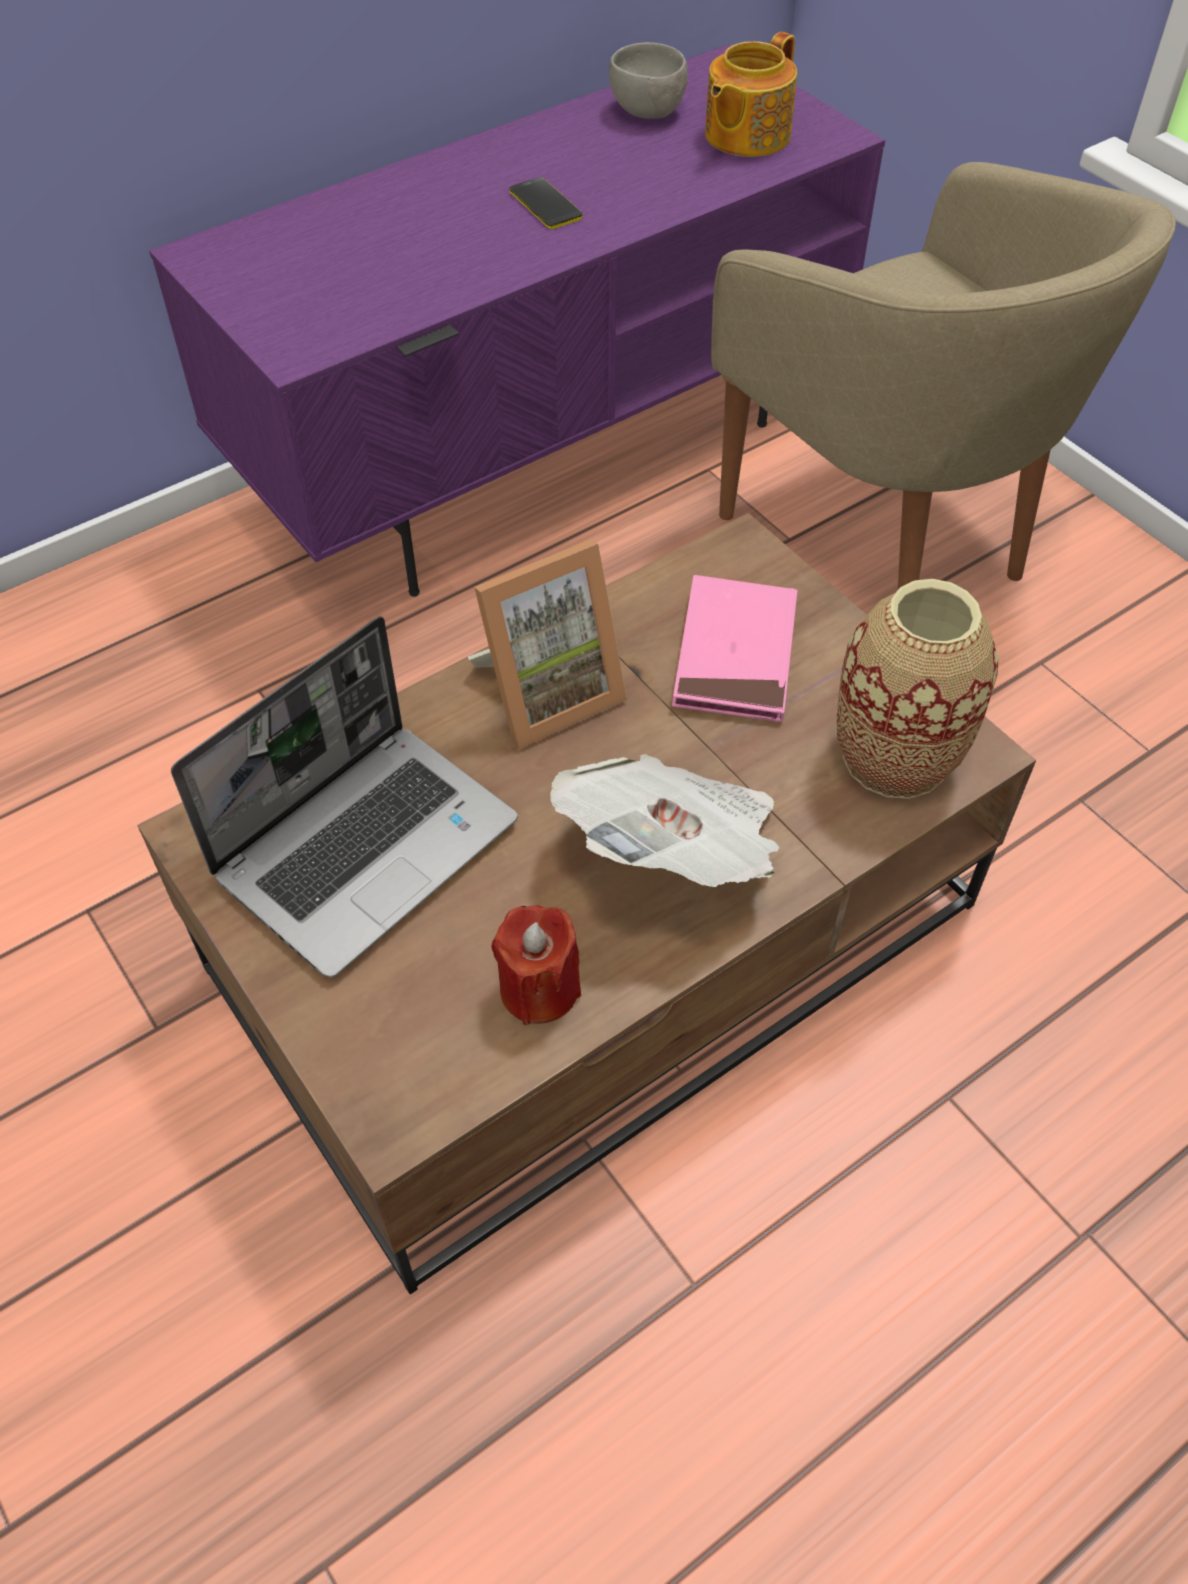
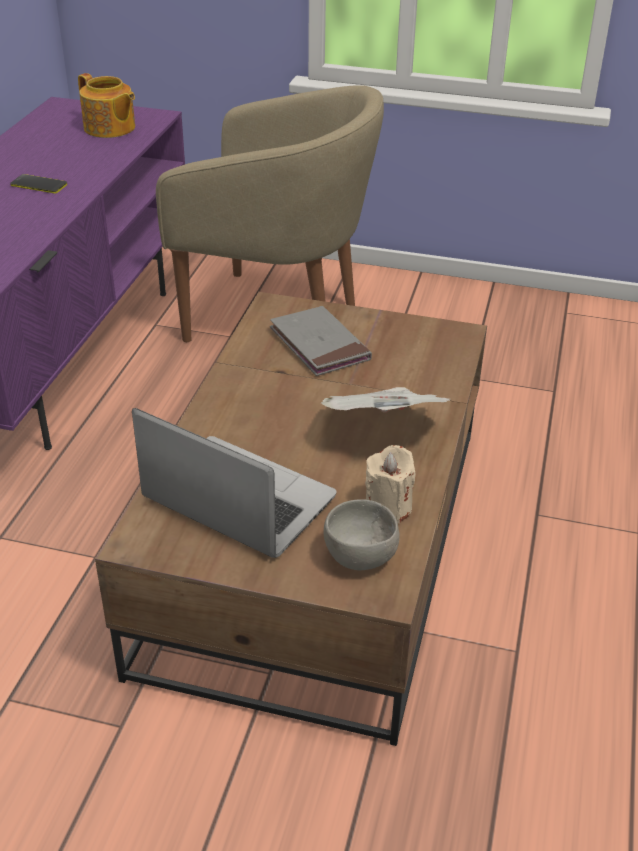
camera: 40 degrees left, 15 degrees down
(368, 845) = (236, 500): laptop -> laptop turned 60 degrees counterclockwise
(539, 989) = (388, 507): red candle -> beige candle
(547, 693) = (249, 399): picture frame -> none
(647, 112) = (44, 133): grey bowl -> grey bowl (361, 559)
(735, 654) = (319, 345): pink book -> grey book
(745, 135) = (110, 128): teapot -> teapot turned 45 degrees counterclockwise
(895, 757) = (432, 350): vase -> none

